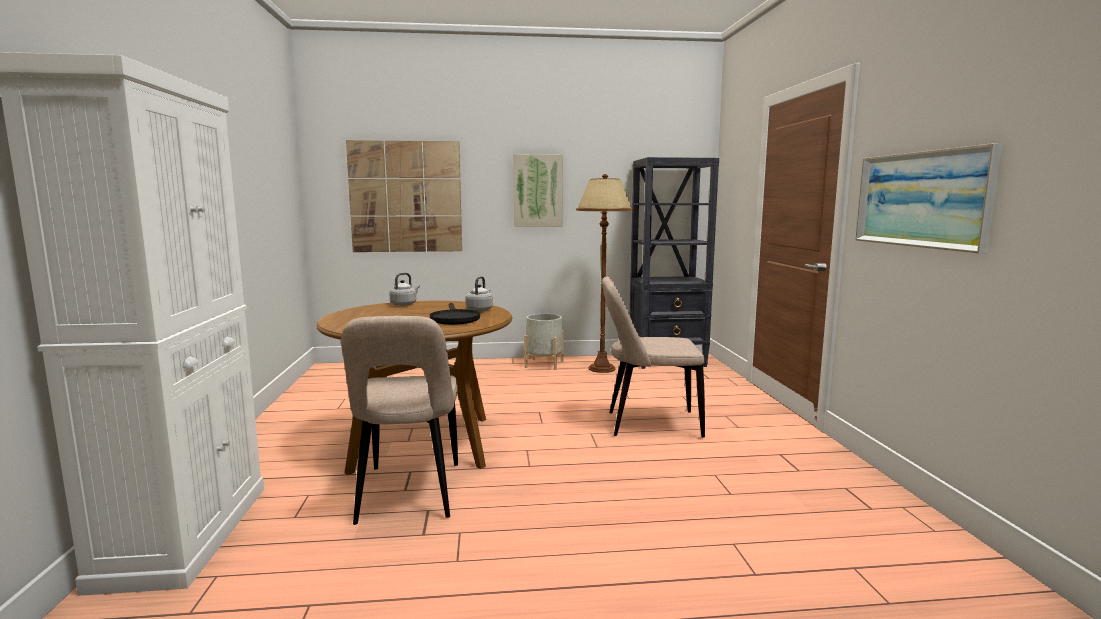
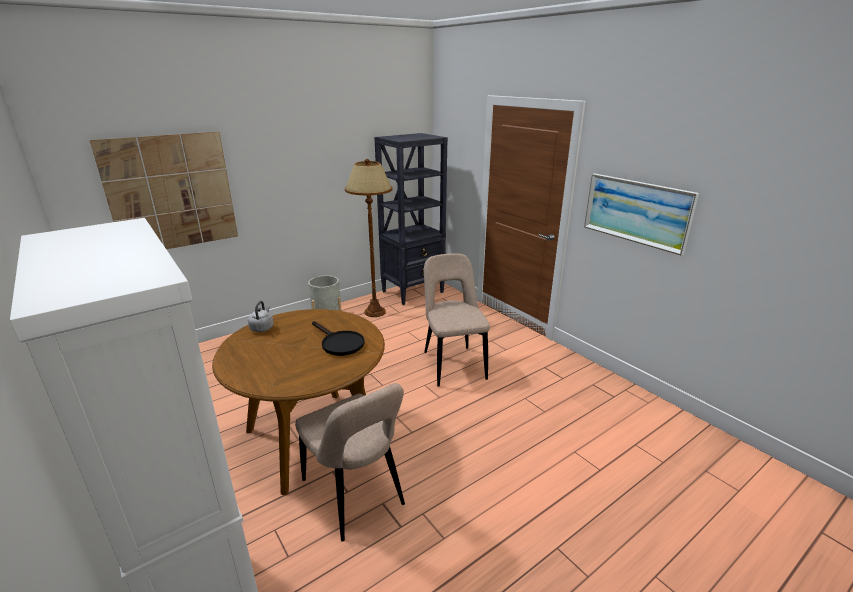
camera: 30 degrees left, 15 degrees up
(480, 310) = (340, 322): grey kettle -> none
(538, 191) = (299, 171): picture -> none
(648, 424) = (453, 363): beige chair -> beige chair turned 105 degrees clockwise

